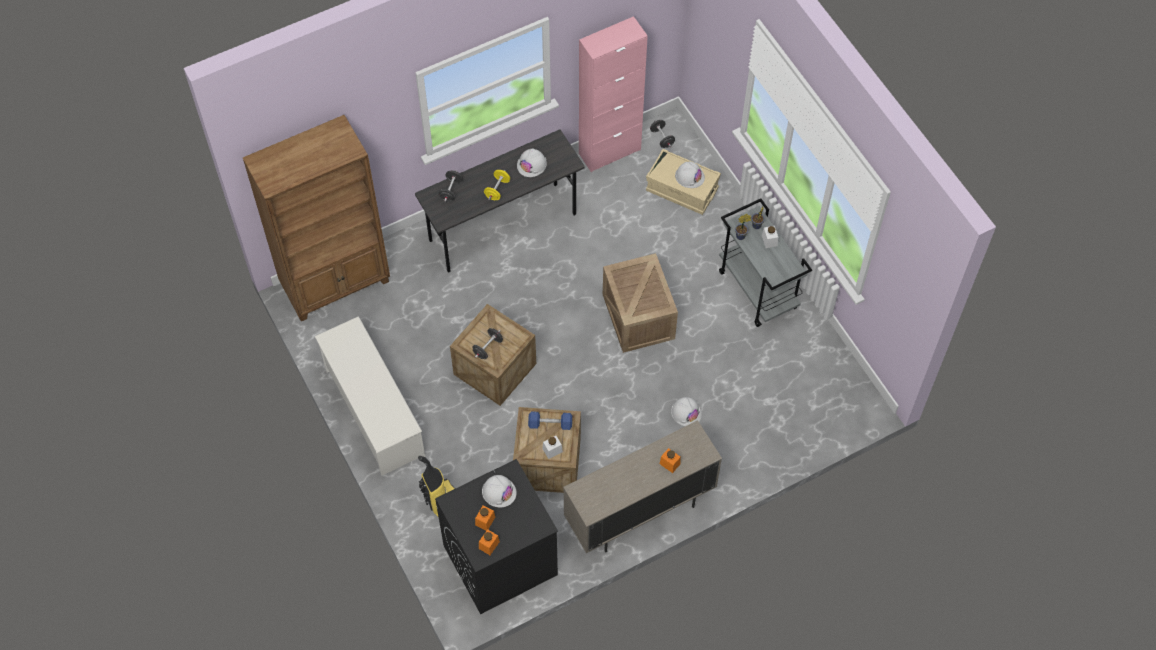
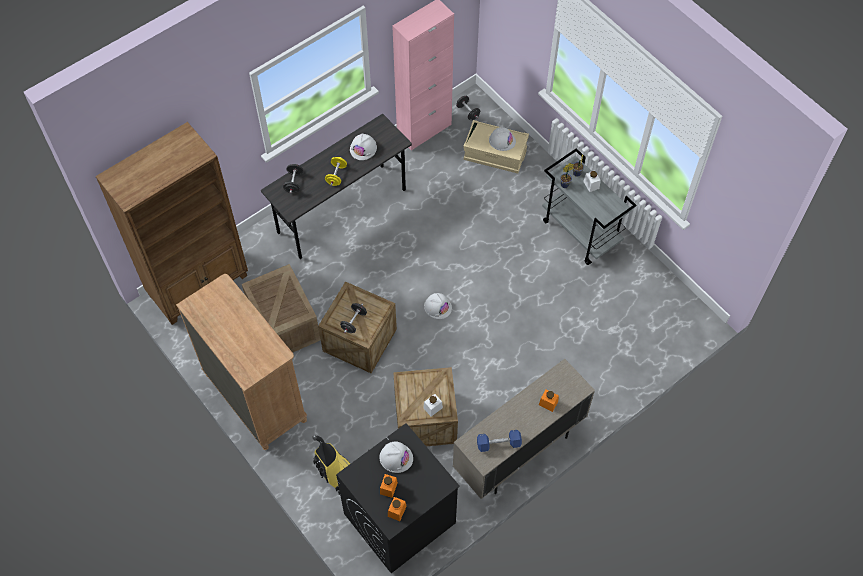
camera: 10 degrees left, 0 degrees up
(374, 412) = (255, 398): white shoe rack -> brown dresser
(550, 424) = (426, 383): blue dumbbell -> blue dumbbell (498, 443)
(637, 315) = (479, 271): crate -> crate (283, 323)
(686, 412) = (541, 352): white hard hat -> white hard hat (438, 307)

